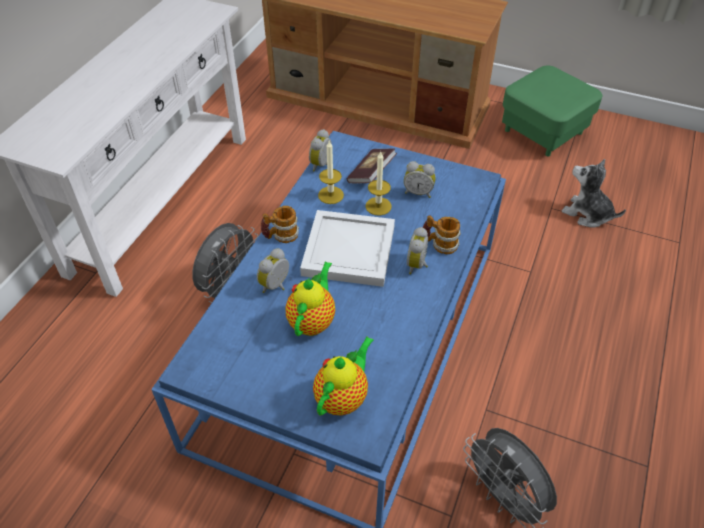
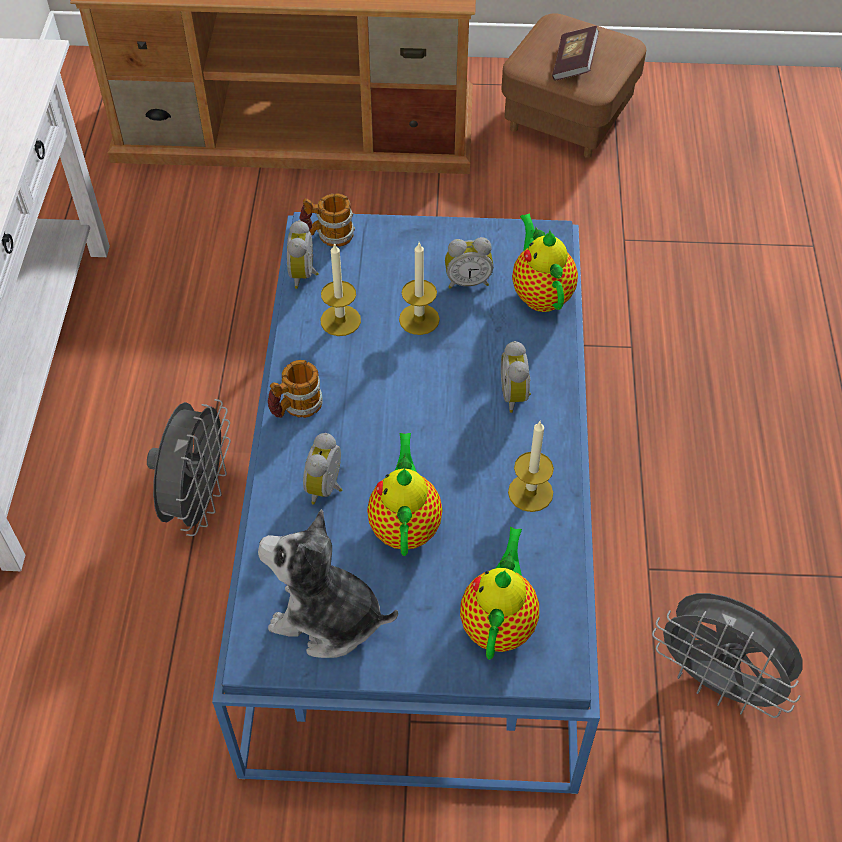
camera: 20 degrees left, 5 degrees up
(350, 252) = (410, 403): white tray -> none
(371, 174) = (385, 270): book -> book (574, 64)
(400, 325) = (530, 492): none -> candle
(439, 244) = (532, 354): mug -> mug (328, 235)
(461, 210) = (540, 293): none -> teapot
(543, 132) = (567, 119): green ottoman -> brown ottoman
(587, 214) = (676, 235): plush toy -> plush toy (327, 618)

